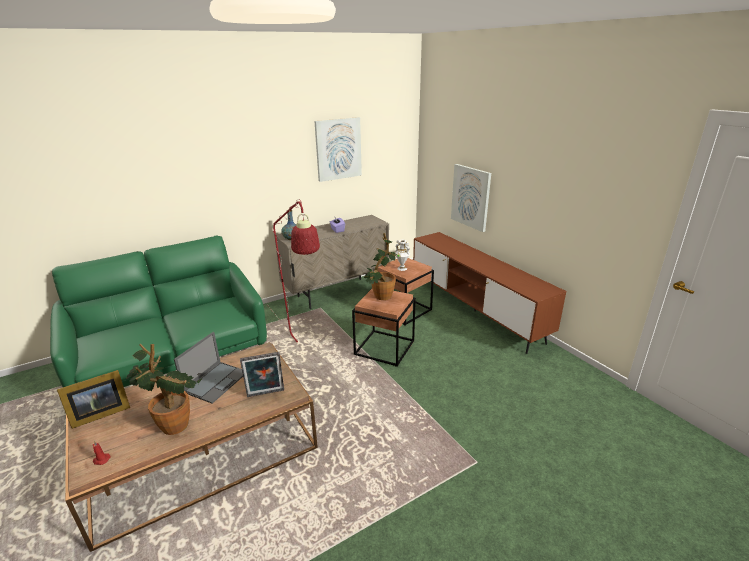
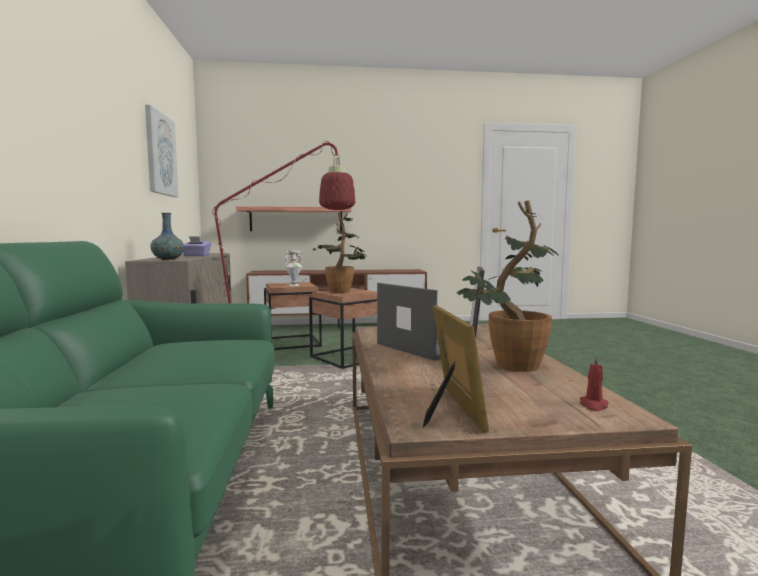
camera: 65 degrees left, 20 degrees down
(471, 197) = (296, 219): picture -> shelf

